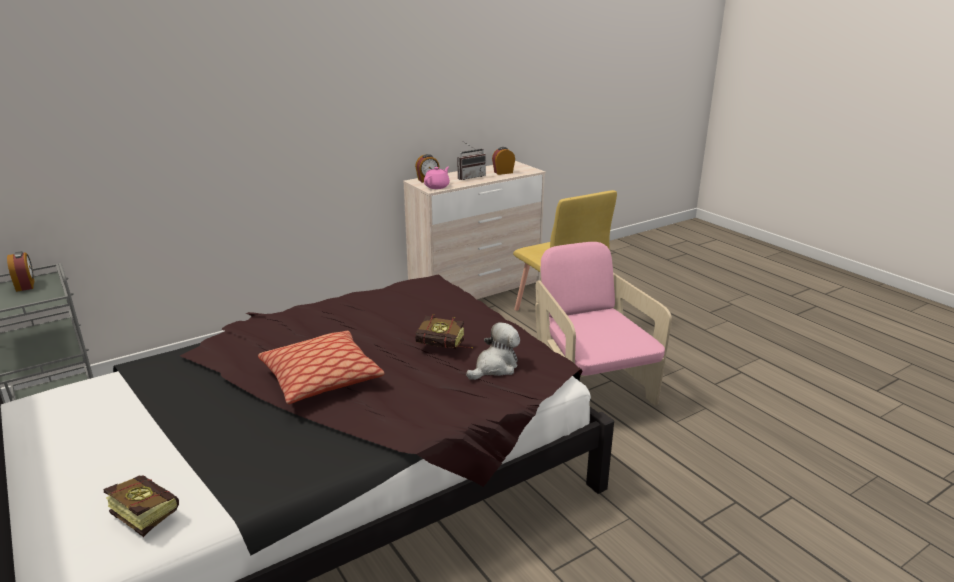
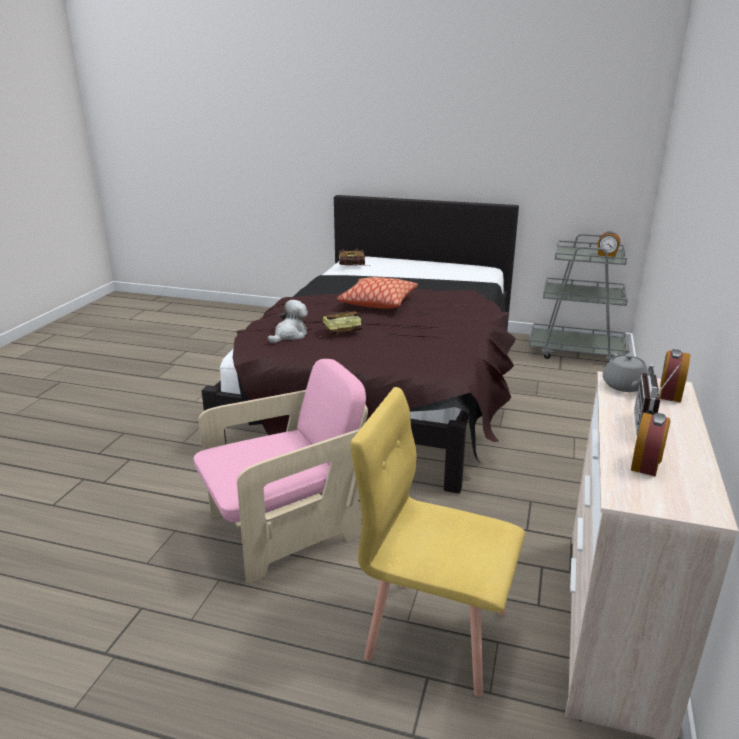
camera: 140 degrees right, 0 degrees up
(437, 186) = (624, 386): pink teapot -> grey teapot
(495, 367) = (289, 335): plush toy -> plush toy turned 150 degrees counterclockwise
(591, 387) = (285, 529): pink armchair -> pink armchair turned 60 degrees counterclockwise

